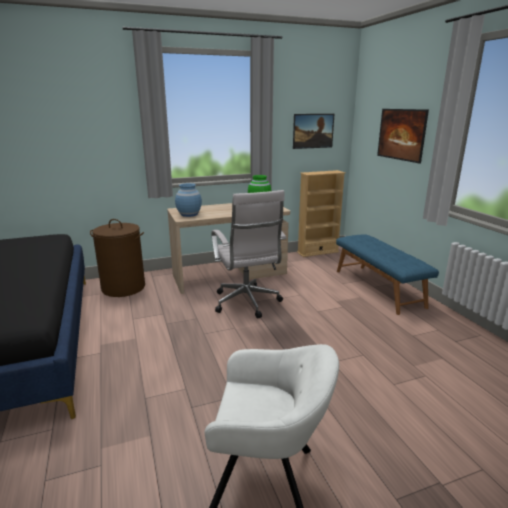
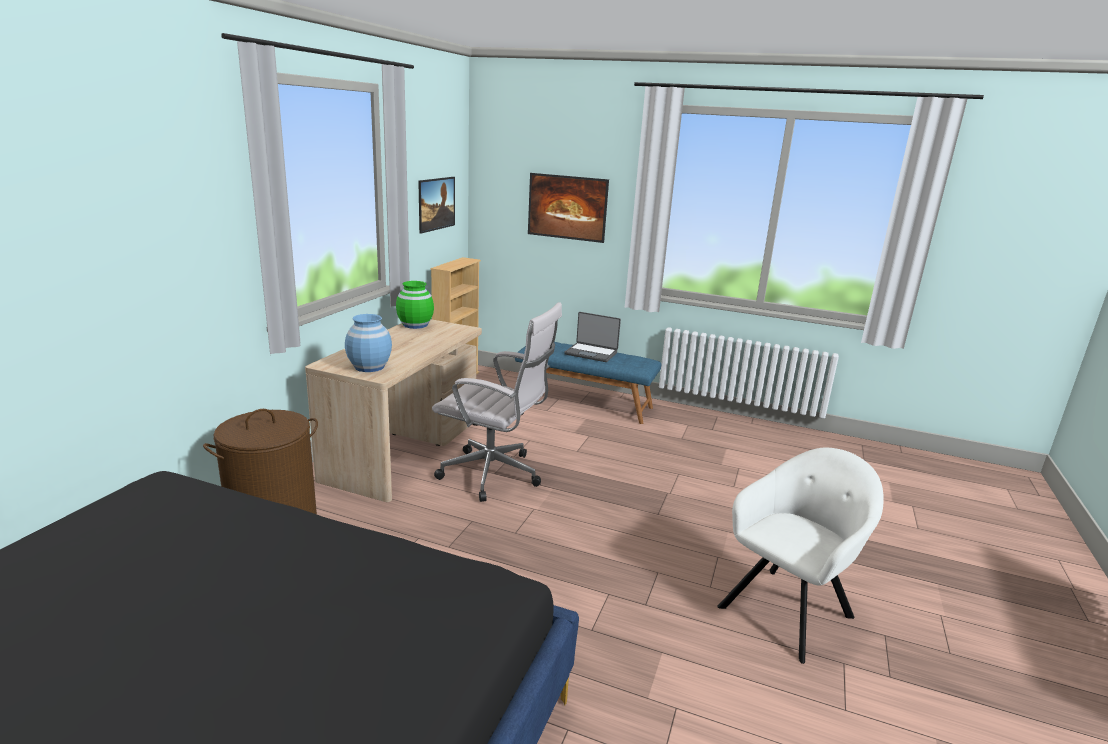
camera: 50 degrees left, 0 degrees up
(385, 249) = (591, 353): none -> laptop

